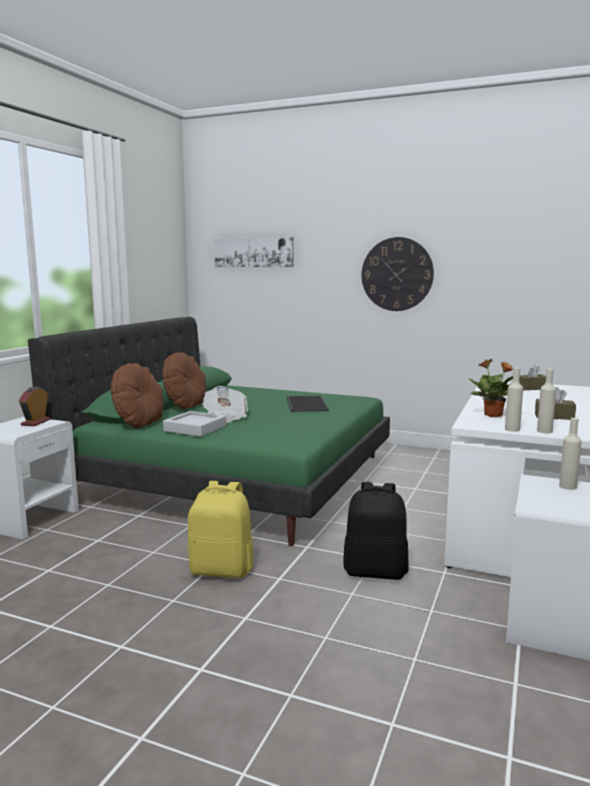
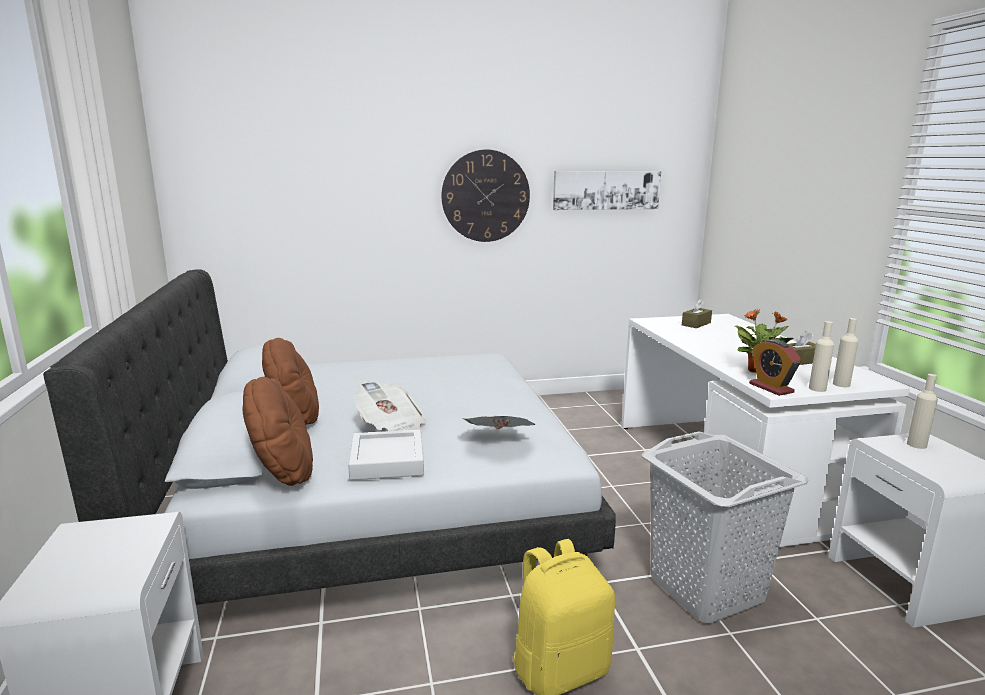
camera: 35 degrees left, 5 degrees up
(36, 422) = (116, 535): alarm clock -> alarm clock (771, 388)
(232, 477) = (370, 502): green bed -> grey bed
(254, 252) = (277, 166): picture -> picture (606, 190)
(269, 431) = (499, 440): none -> newspaper
(305, 404) = (446, 380): tray -> none
(375, 571) = (706, 588): black backpack -> grey laundry basket

